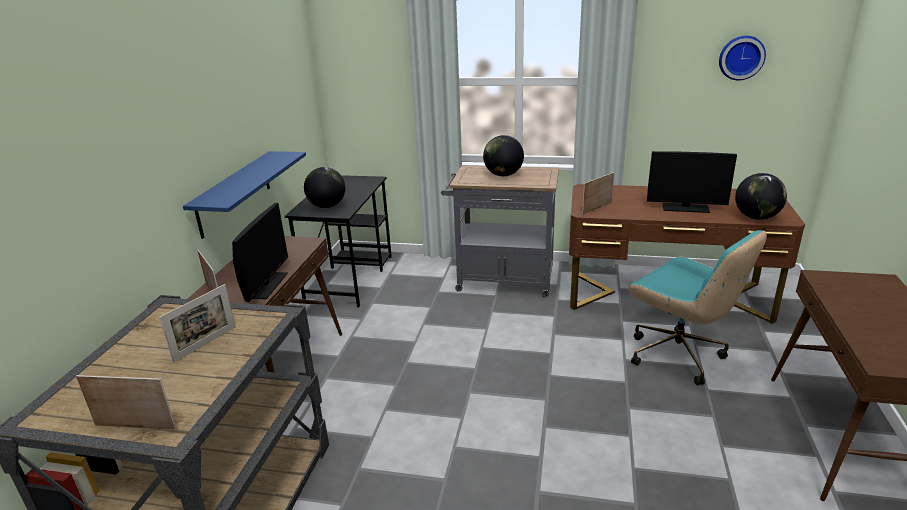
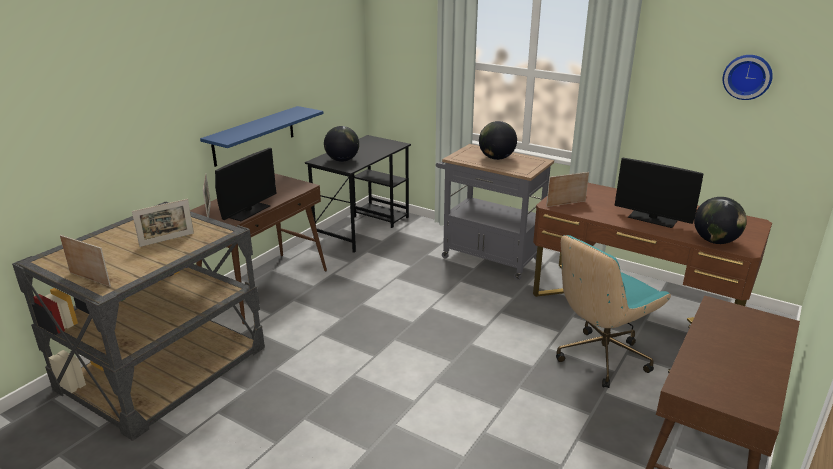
camera: 20 degrees right, 0 degrees up
(679, 357) = (600, 360): turquoise office chair -> turquoise office chair turned 75 degrees clockwise

